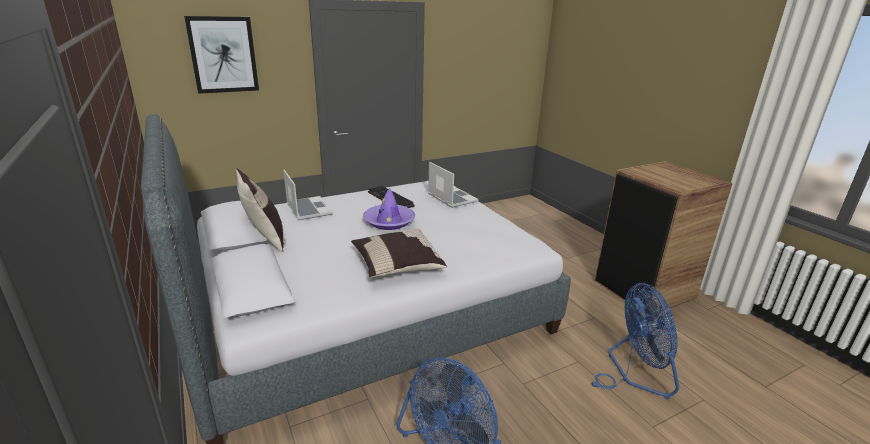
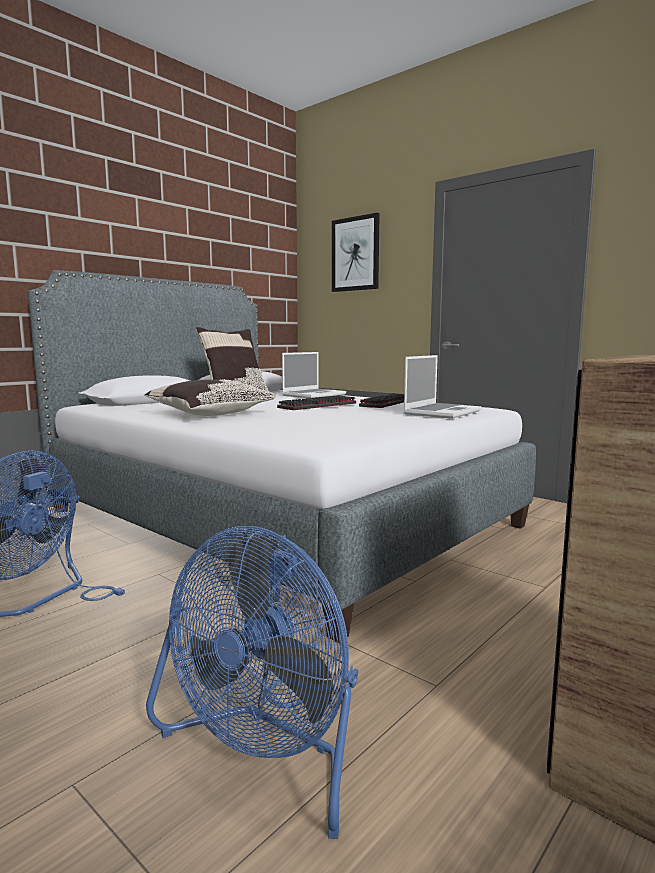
camera: 70 degrees right, 15 degrees down
(389, 221) = (318, 406): purple hat -> keyboard
(630, 369) = (264, 748): blue fan -> blue fan turned 60 degrees clockwise

